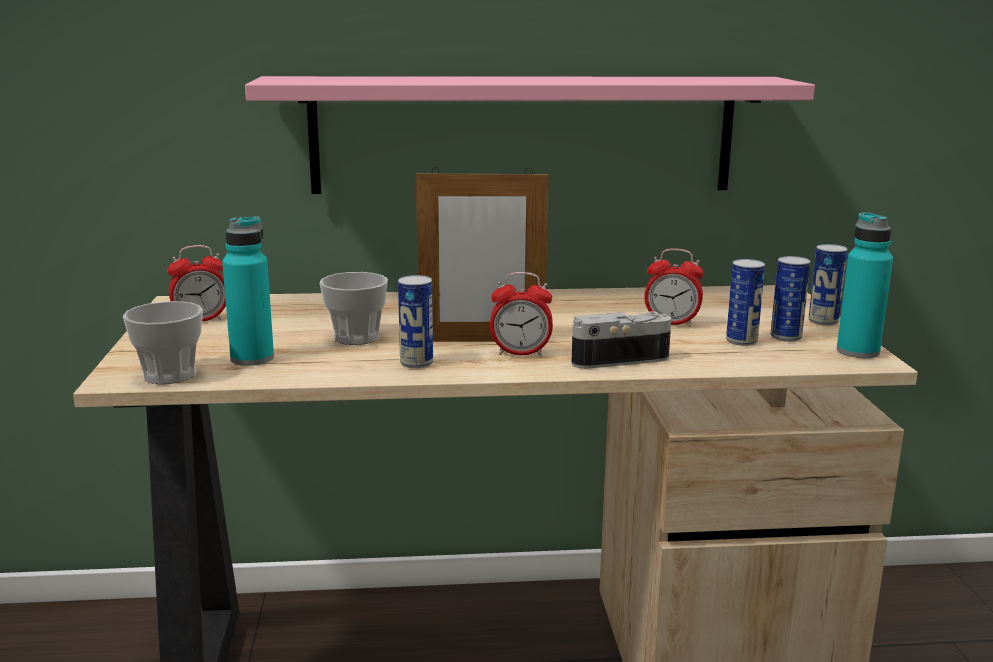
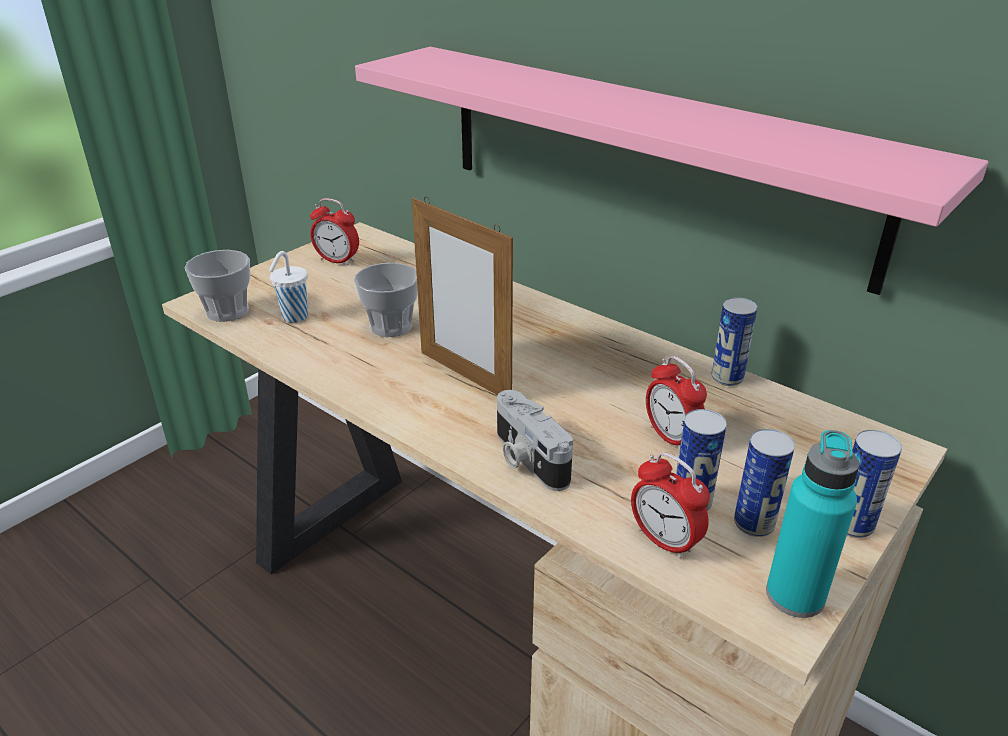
camera: 45 degrees right, 15 degrees up
(252, 358) = (294, 317): turquoise bottle -> white cup
(416, 363) = (375, 377): can -> can (727, 378)
(520, 353) = (465, 407): alarm clock -> alarm clock (664, 541)
(618, 359) = (527, 459): camera -> camera turned 150 degrees counterclockwise

